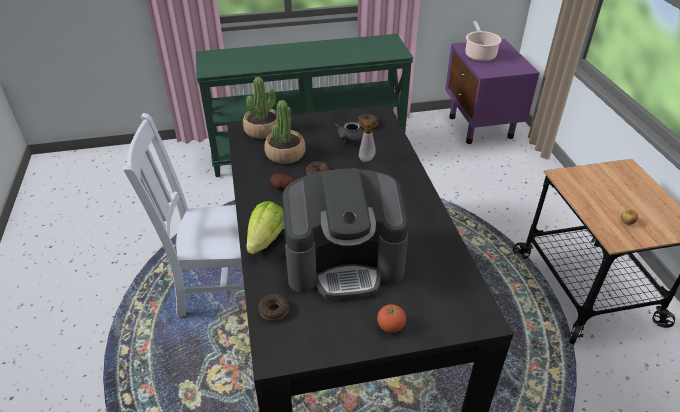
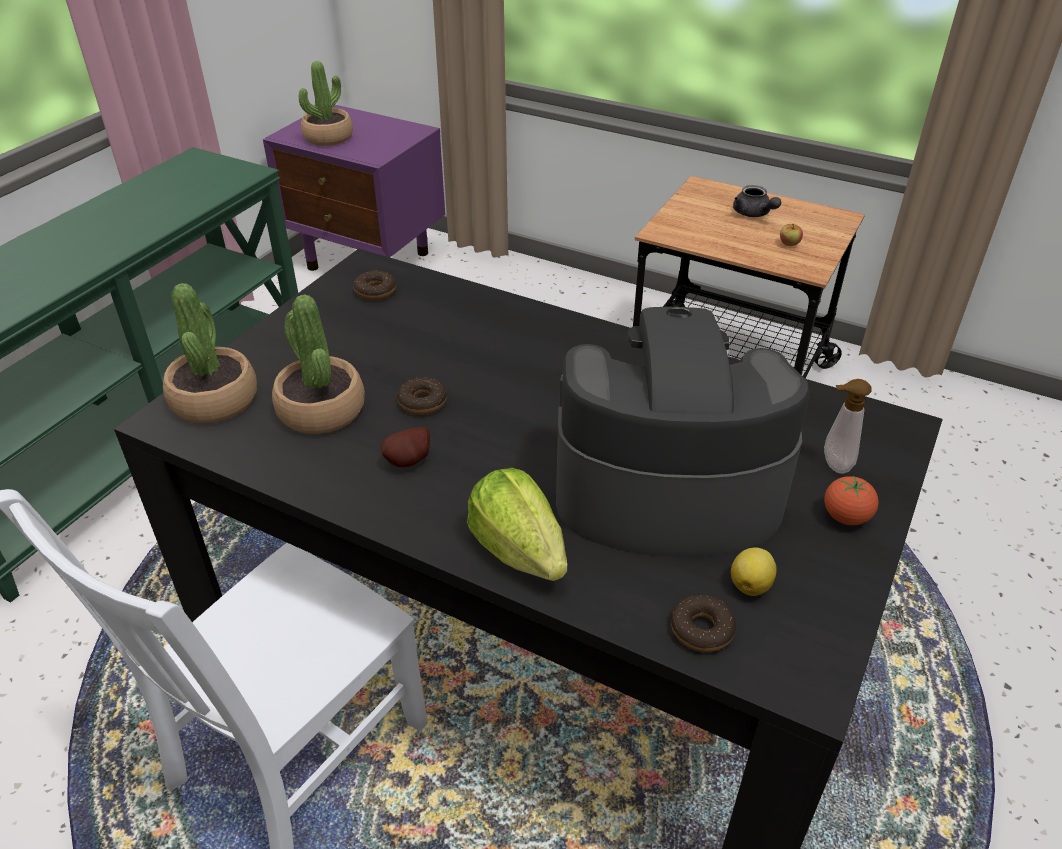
camera: 50 degrees left, 0 degrees up
(314, 313) = (751, 584): none -> lemon
(344, 261) = (665, 488): coffee machine -> coffee machine turned 120 degrees counterclockwise
(349, 140) = (387, 329): grey teapot -> grey teapot (753, 214)
(365, 158) = (455, 339): soap dispenser -> soap dispenser (833, 464)
(479, 54) = (328, 137): cooking pot -> potted plant

